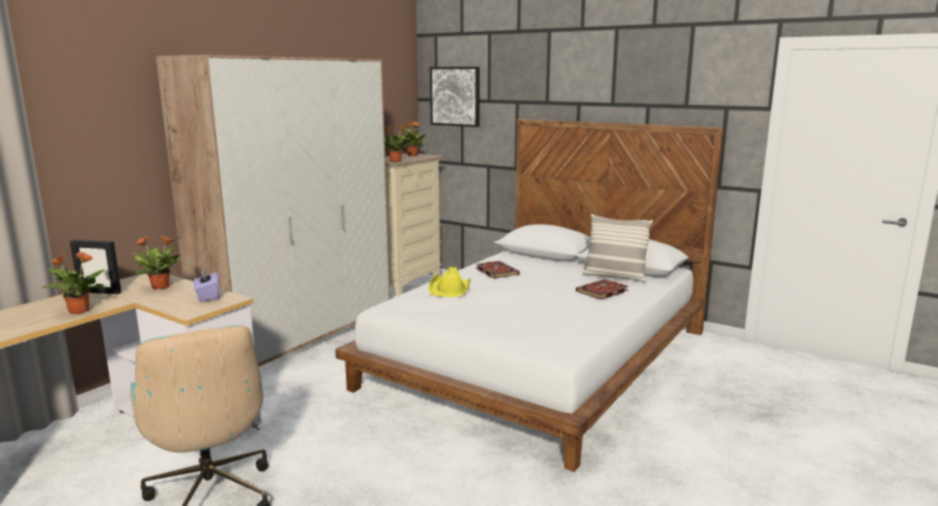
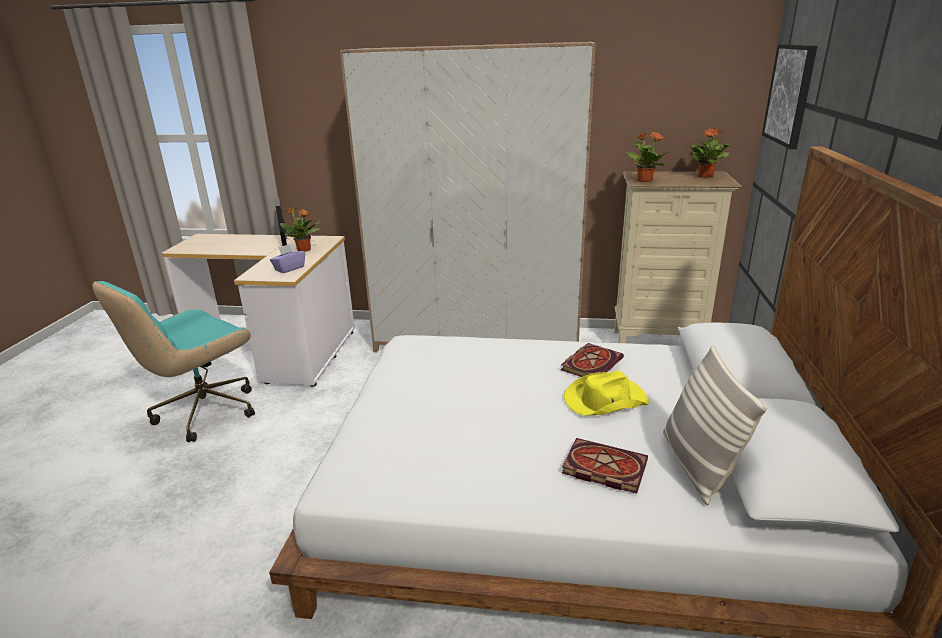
camera: 65 degrees right, 10 degrees up
(78, 311) = (242, 249): potted plant -> none
(450, 289) = (485, 355): yellow hat -> yellow hat (604, 400)

